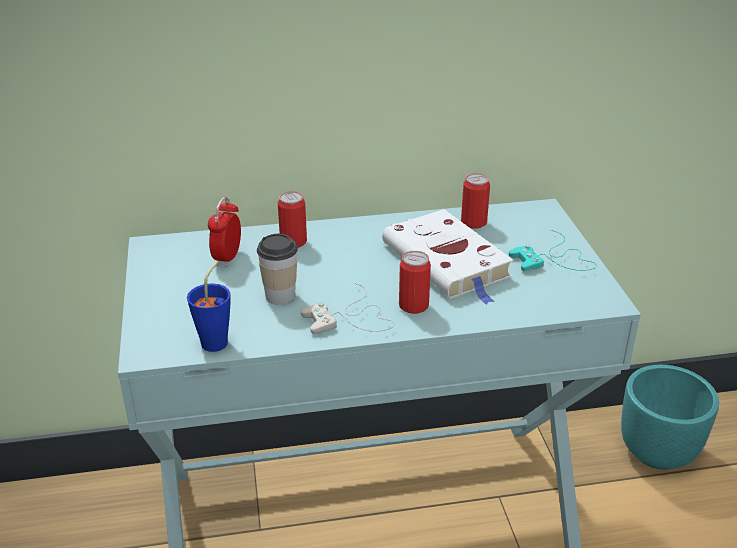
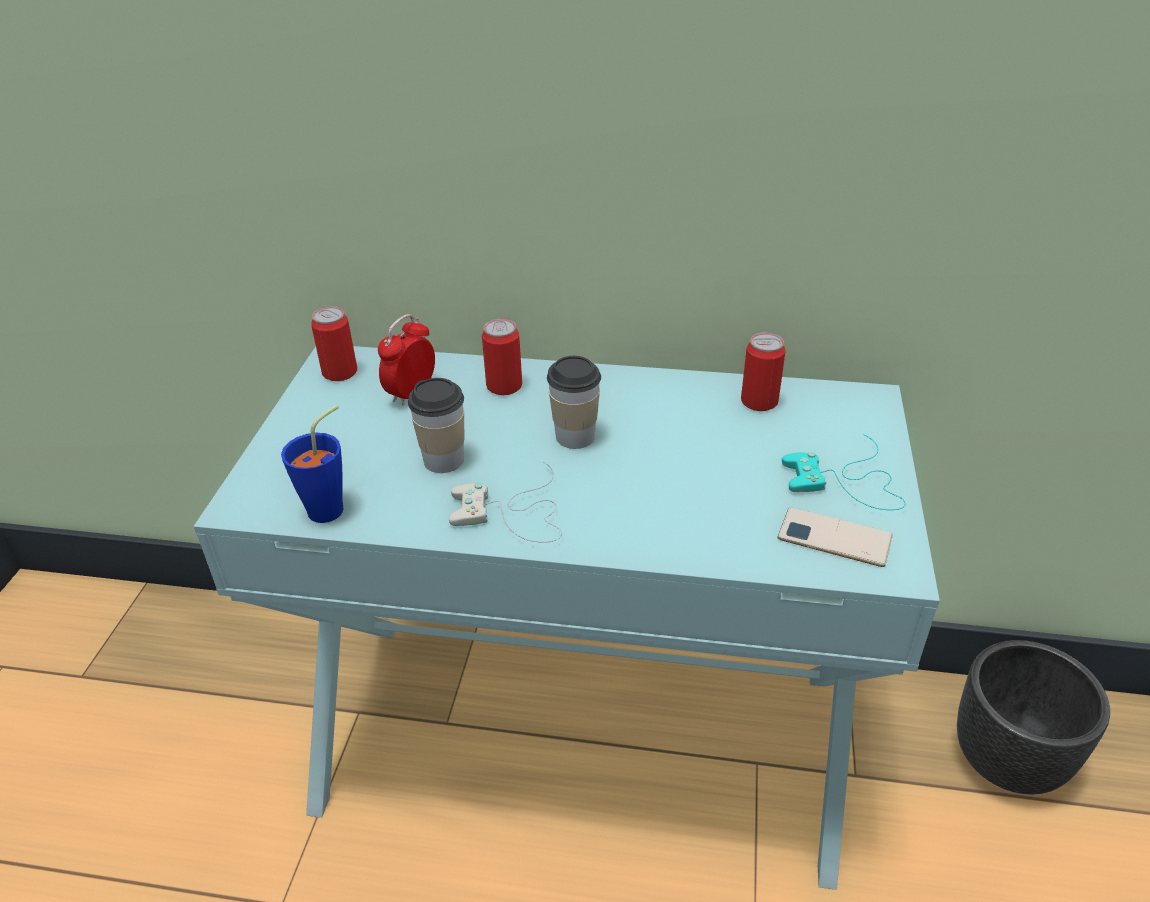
camera: 20 degrees right, 5 degrees up
(364, 264) = (575, 436): none -> cup
(413, 305) = (607, 512): can -> can (340, 372)
(448, 262) = (691, 456): white book -> none
(563, 292) = (834, 538): none -> phone
(657, 453) = (1007, 761): turquoise planter -> black planter

